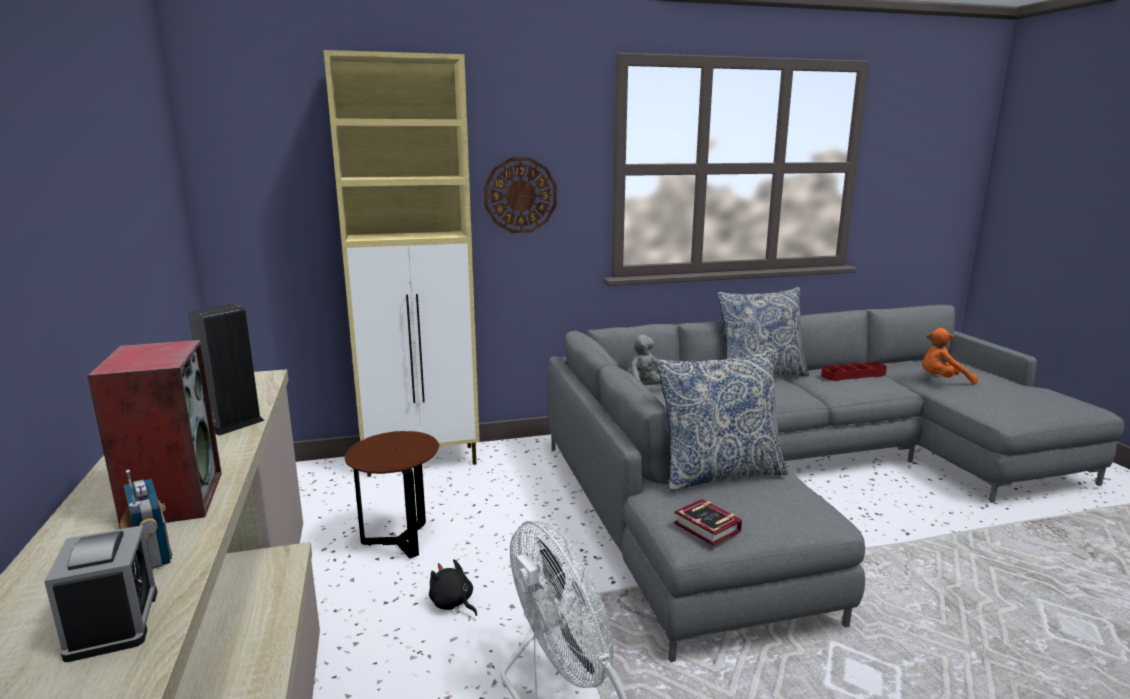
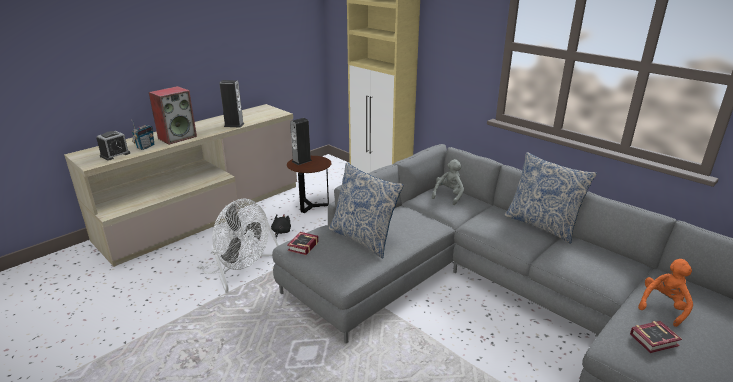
camera: 60 degrees right, 10 degrees up
(372, 453) = (301, 161): none -> speaker
(520, 195) = (448, 52): wall clock -> none
(853, 375) = (597, 260): red tray -> none
(942, 380) = (663, 307): orange plush toy -> orange plush toy turned 75 degrees clockwise
(999, 398) = (656, 340): none -> book

